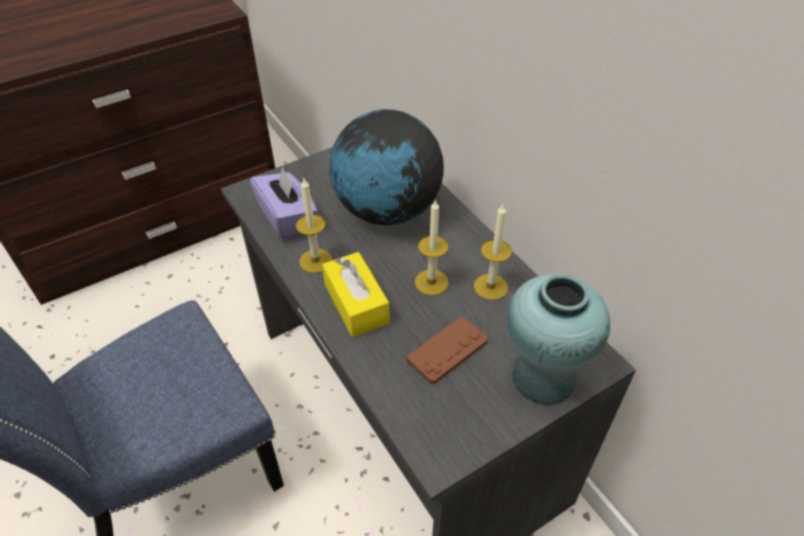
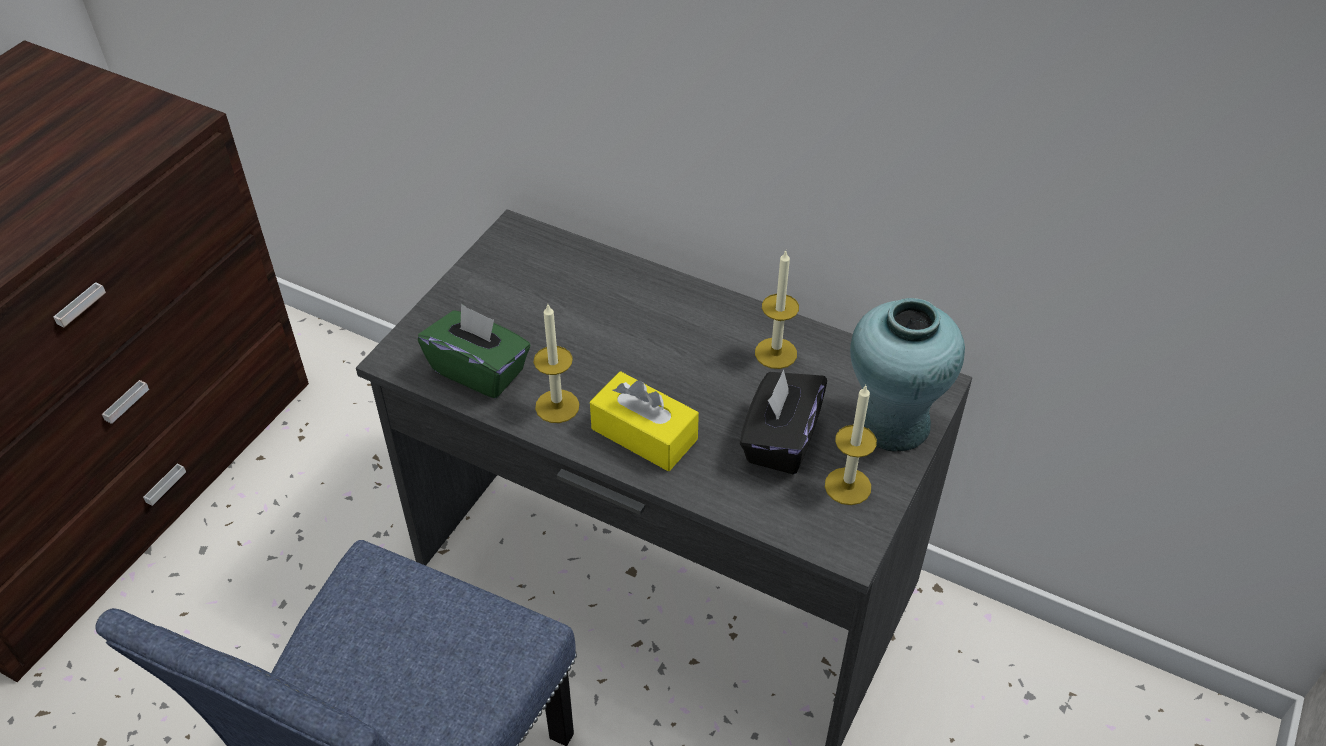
camera: 30 degrees left, 0 degrees up
(287, 218) = (479, 370): purple tissue box -> green tissue box
(387, 211) = (594, 313): globe -> none
(431, 282) = (709, 375): candle -> candle (847, 486)
(447, 351) = (780, 440): brown game controller -> black tissue box

